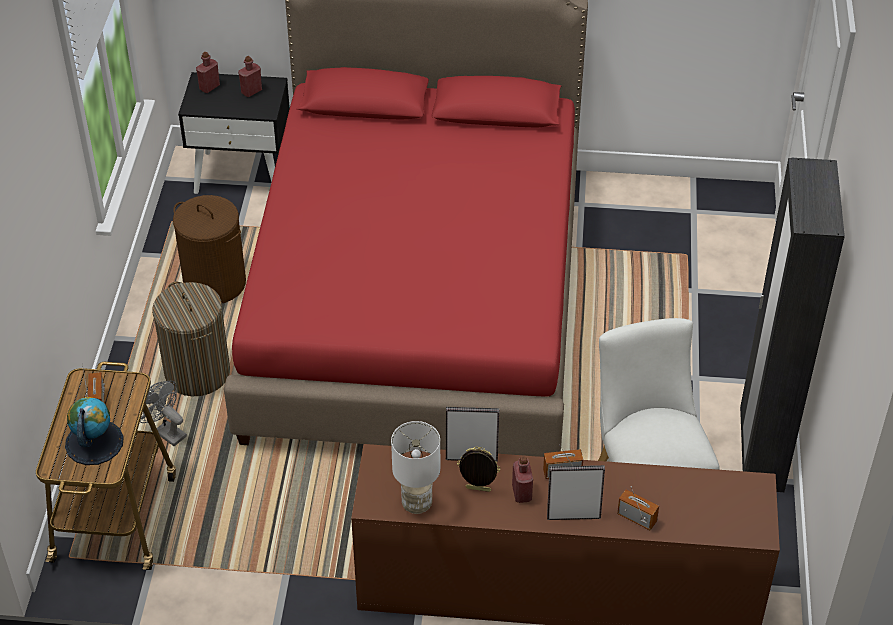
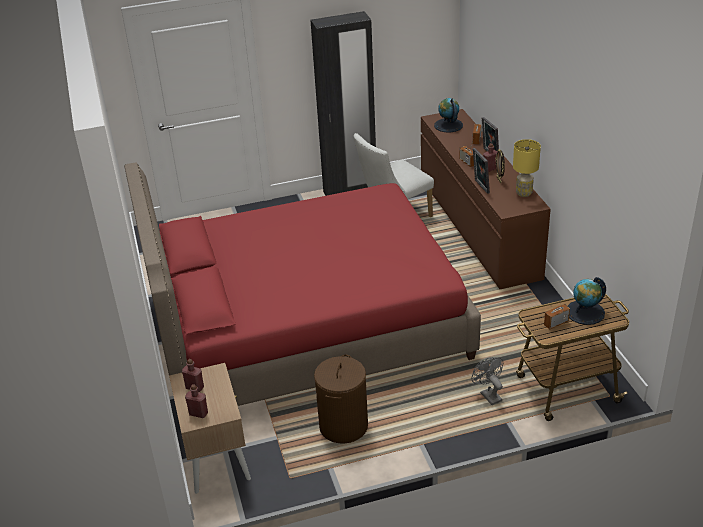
camera: 110 degrees left, 10 degrees down
(166, 432) = (488, 395): grey fan -> grey fan turned 135 degrees clockwise
(197, 373) = (430, 401): laundry basket -> none
(243, 174) = (216, 458): black nightstand -> beige nightstand
(417, 503) = (523, 193): white table lamp -> yellow table lamp
(716, 499) = (448, 125): none -> globe

